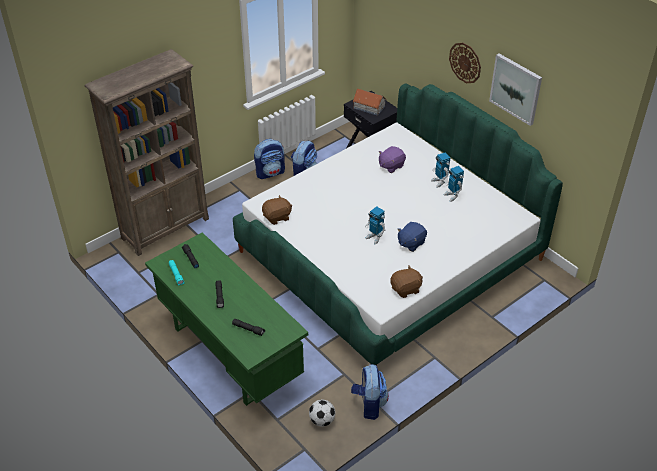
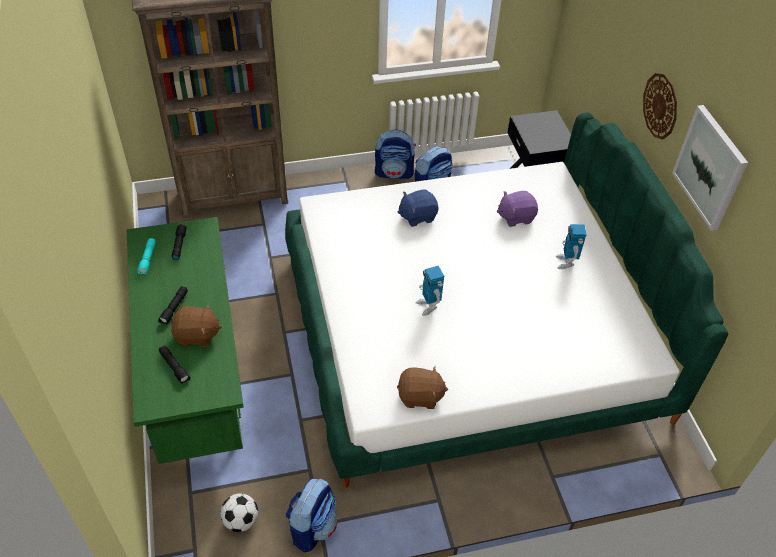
camera: 25 degrees right, 5 degrees up
(277, 217) = (327, 231): brown plush toy -> brown plush toy (197, 335)
(369, 107) = (539, 130): toy house -> none
(411, 243) = (471, 333): blue plush toy -> blue plush toy (417, 216)
(452, 196) = (572, 288): toy robot -> none

